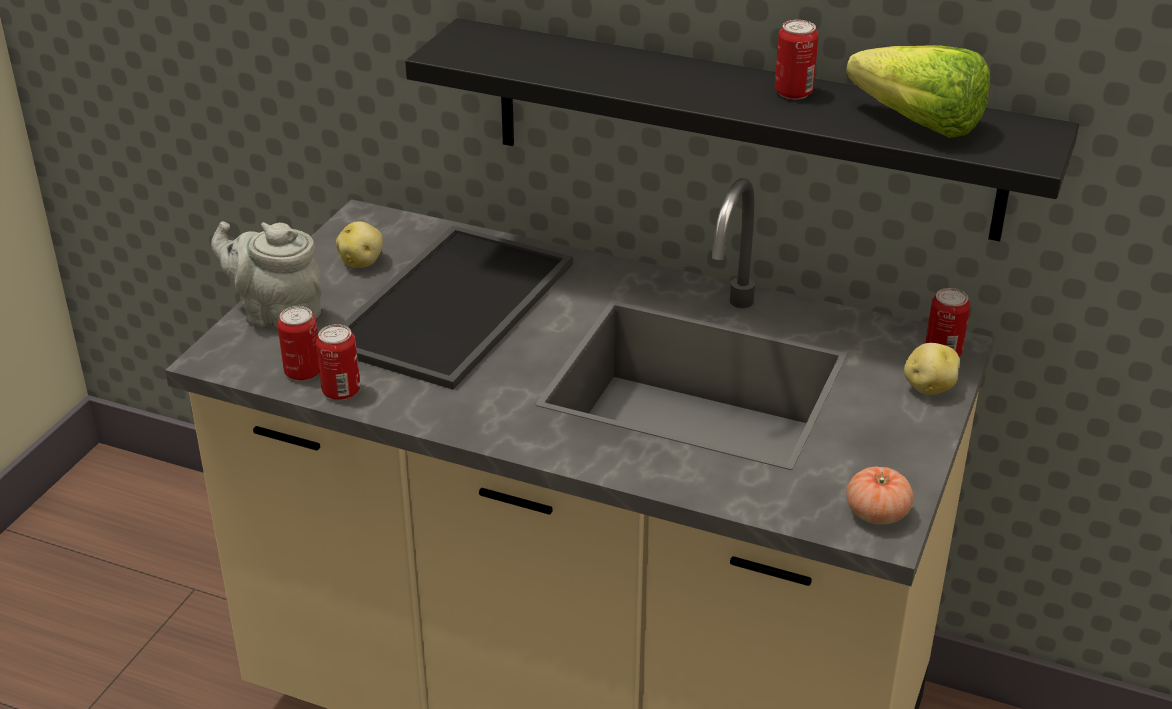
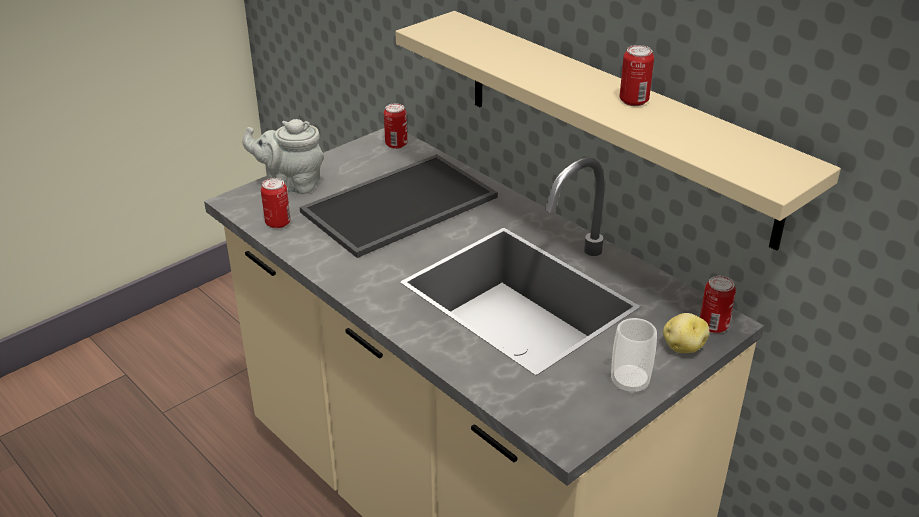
camera: 25 degrees right, 0 degrees up
(277, 315) = (291, 184): grey teapot -> grey teapot turned 45 degrees counterclockwise
(341, 391) = (290, 240): can -> can (396, 144)
(362, 262) = (367, 164): potato -> none
(743, 129) = (614, 124): black shelf -> beige shelf
(877, 513) = (572, 424): tomato -> none
(902, 446) = (629, 383): none -> cup
(909, 121) = (702, 137): lettuce -> none

